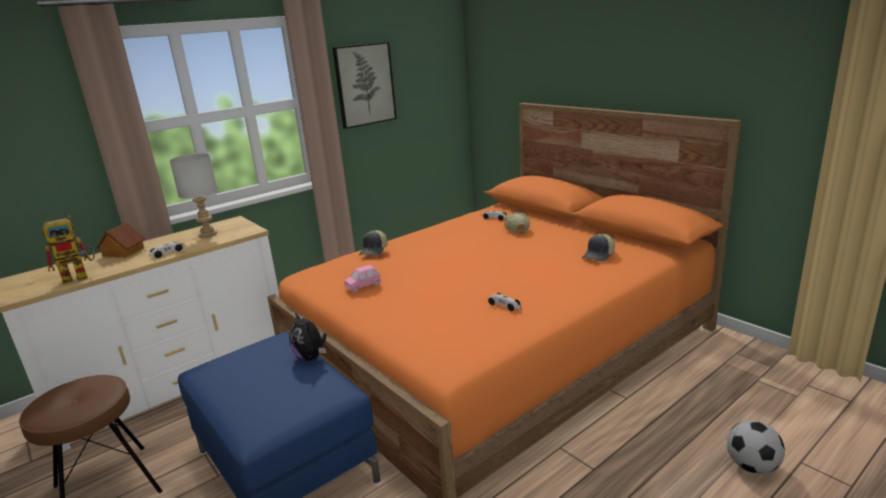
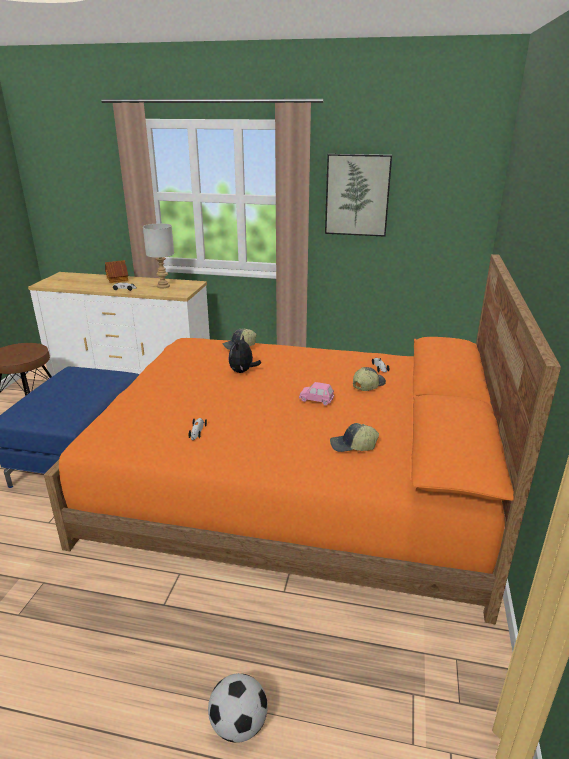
camera: 50 degrees right, 5 degrees up
(81, 276) = (75, 285): toy robot -> none
(311, 357) = (103, 394): plush toy -> plush toy (242, 371)
(363, 286) = (180, 366): pink toy car -> pink toy car (316, 400)

